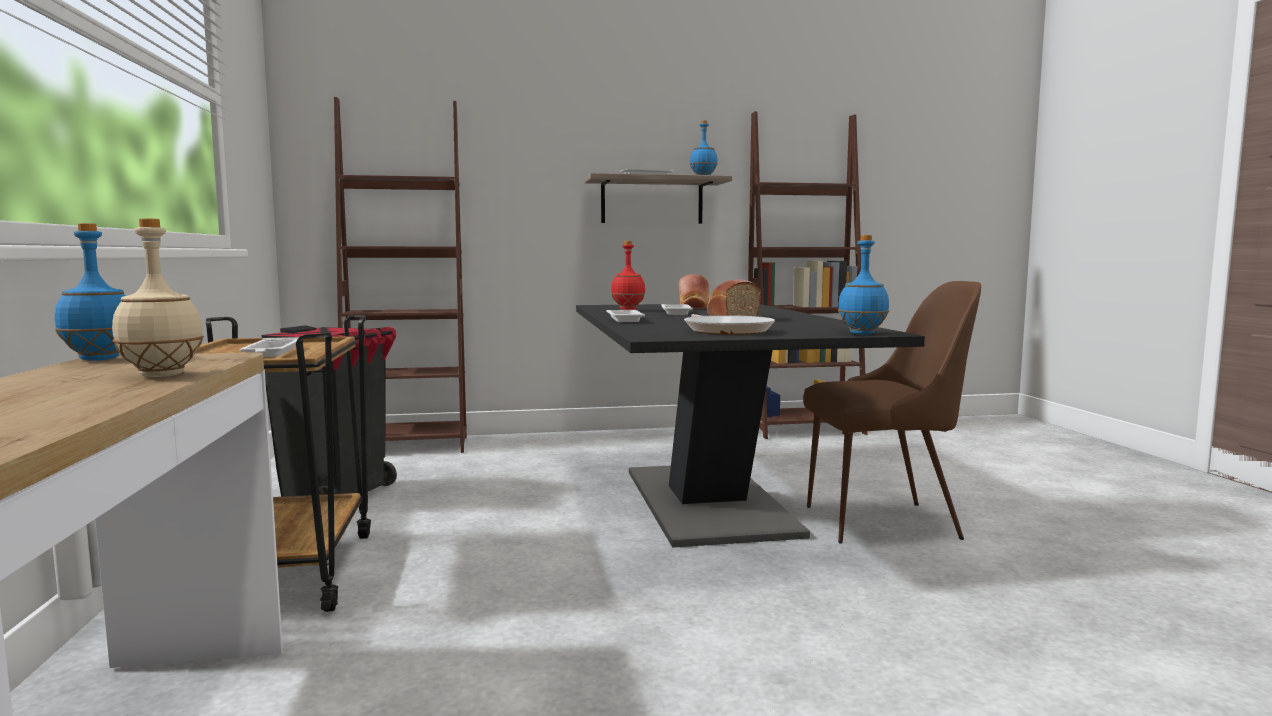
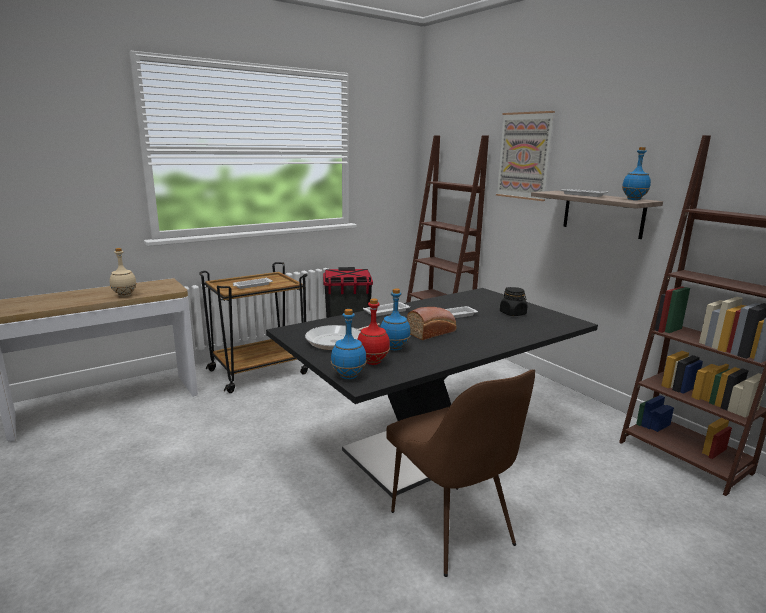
camera: 65 degrees right, 10 degrees up
(99, 359) = (162, 281): blue bottle -> blue bottle (394, 348)
(523, 134) = (524, 156): none -> picture
(628, 309) = (460, 303): red bottle -> red bottle (372, 362)
(693, 307) = (513, 313): bread -> black jar

